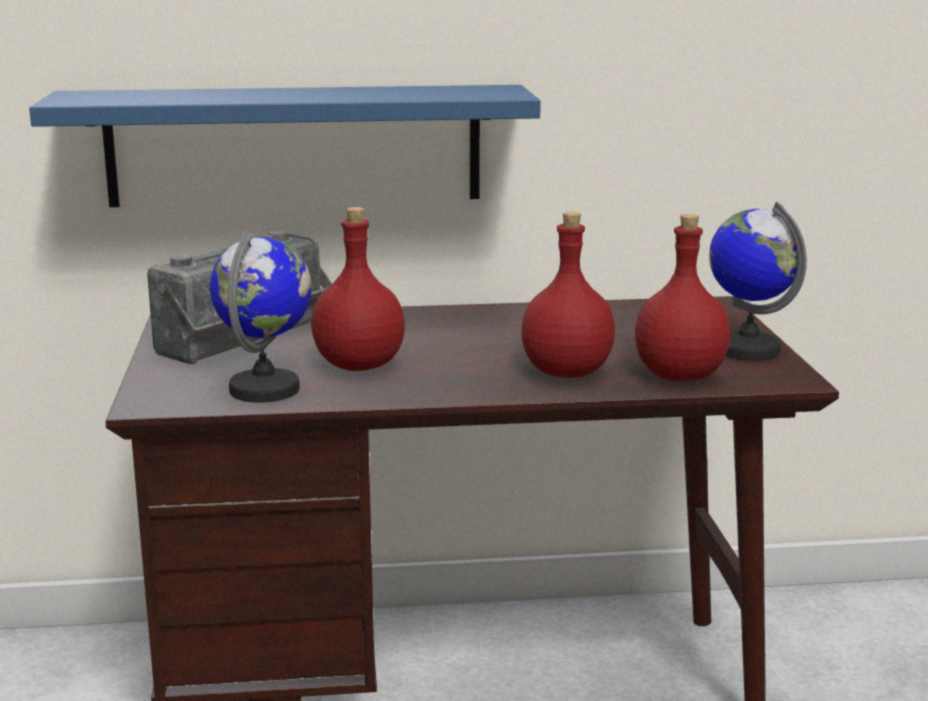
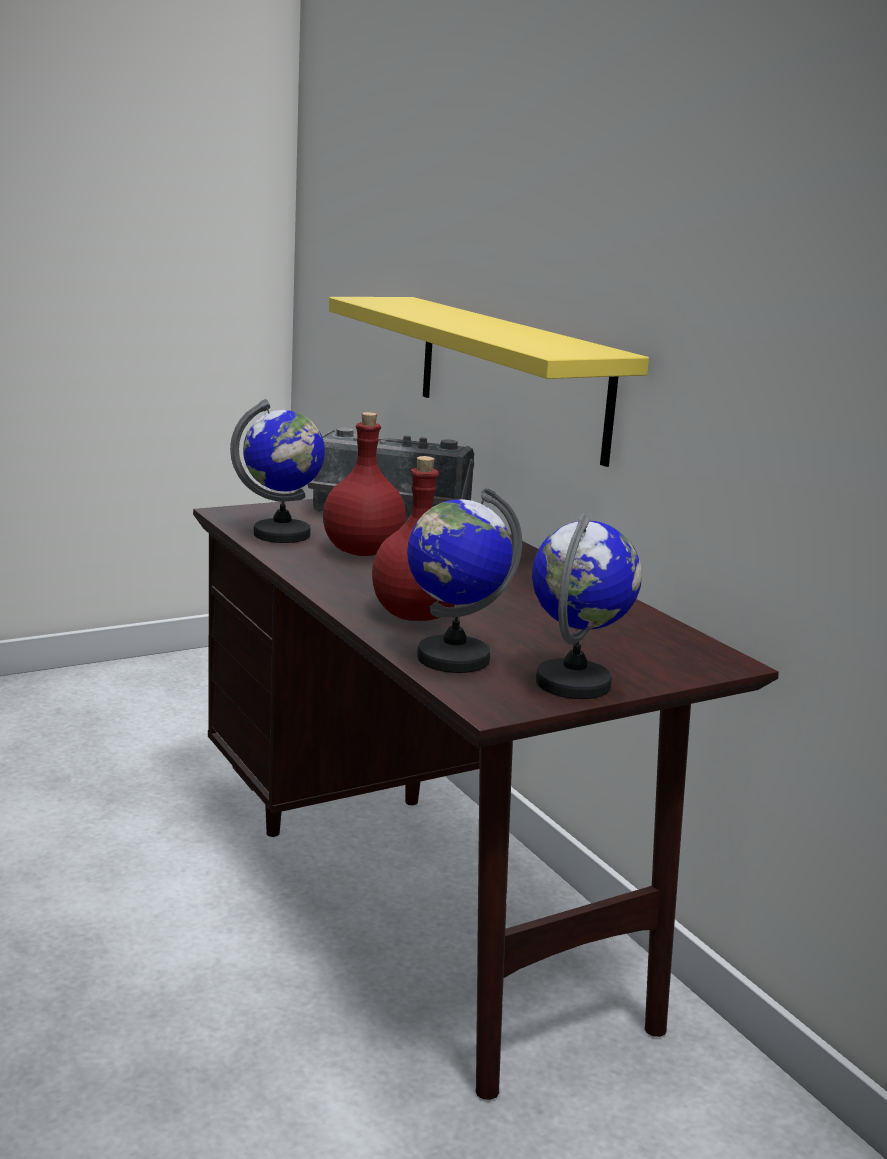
camera: 65 degrees right, 0 degrees up
(294, 145) = (511, 375): blue shelf -> yellow shelf
(681, 376) = (452, 658): red bottle -> globe

